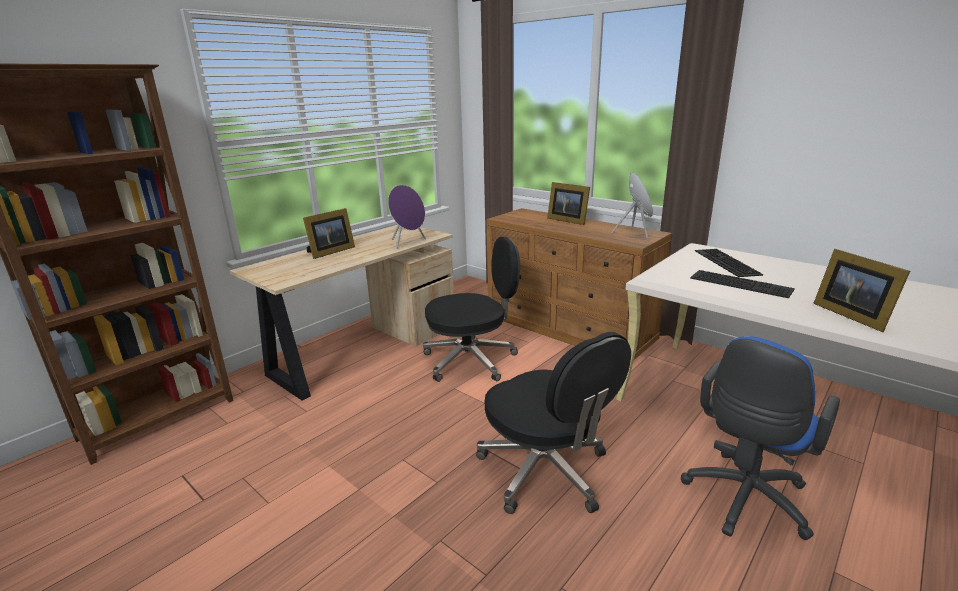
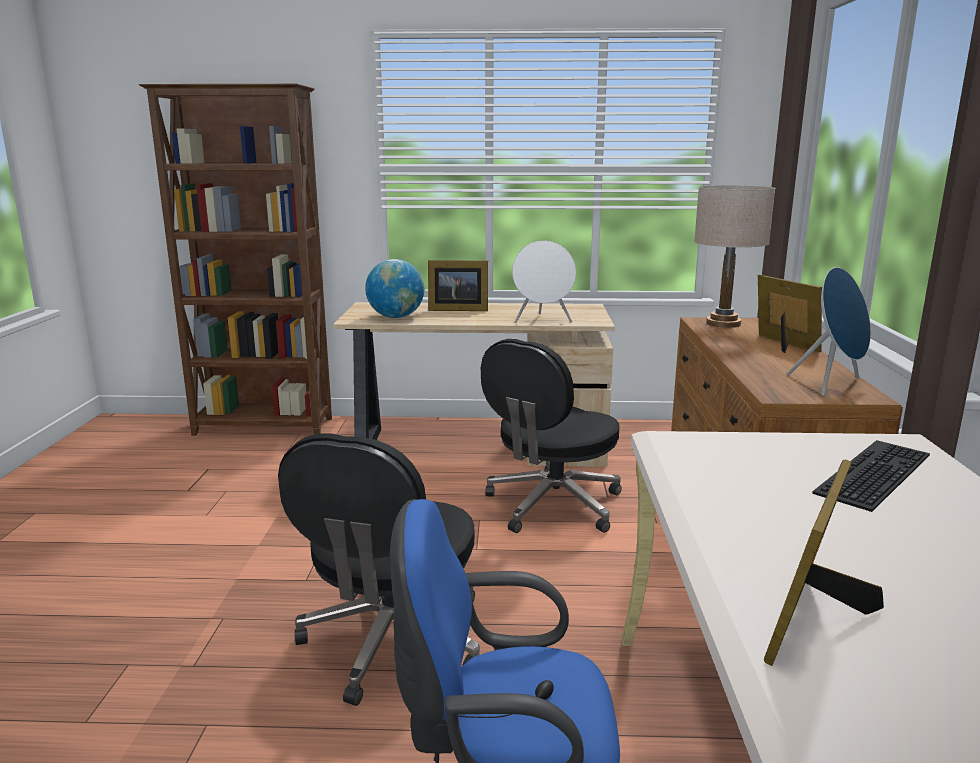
camera: 50 degrees right, 5 degrees down
(306, 270) = (396, 317): none -> globe
(408, 243) = (543, 321): purple speaker -> white speaker
(471, 360) = (552, 505): black office chair -> black office chair turned 90 degrees clockwise
(514, 217) = (723, 323): none -> beige table lamp
(567, 220) = (783, 345): picture frame -> picture frame turned 150 degrees clockwise
(742, 283) = (783, 500): keyboard -> none

